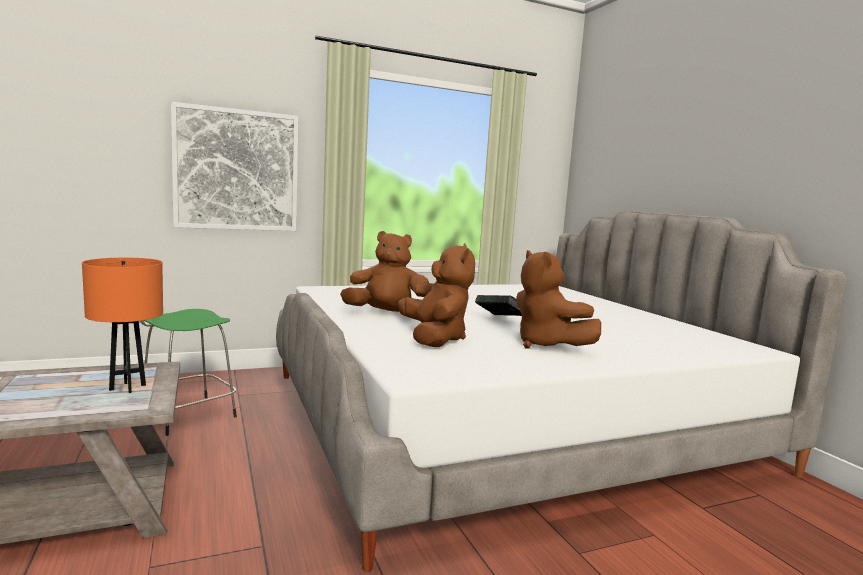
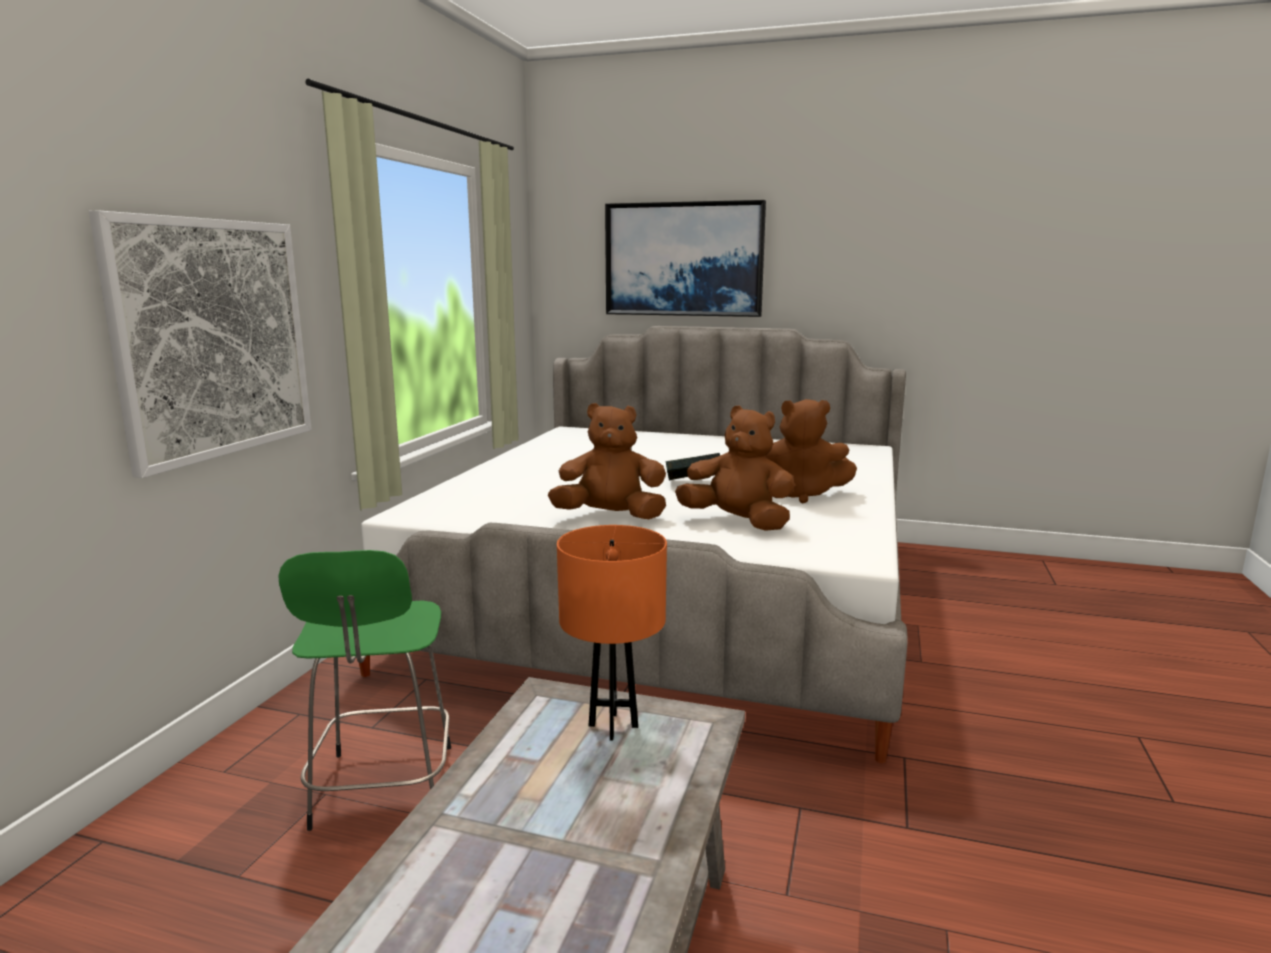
camera: 50 degrees left, 5 degrees up
(387, 315) = (610, 516): brown plush toy -> brown plush toy turned 45 degrees clockwise
(660, 154) = (684, 259): none -> picture

